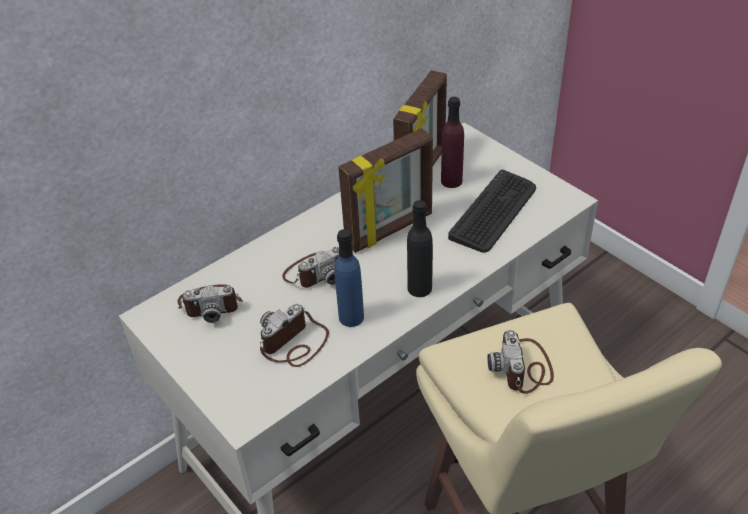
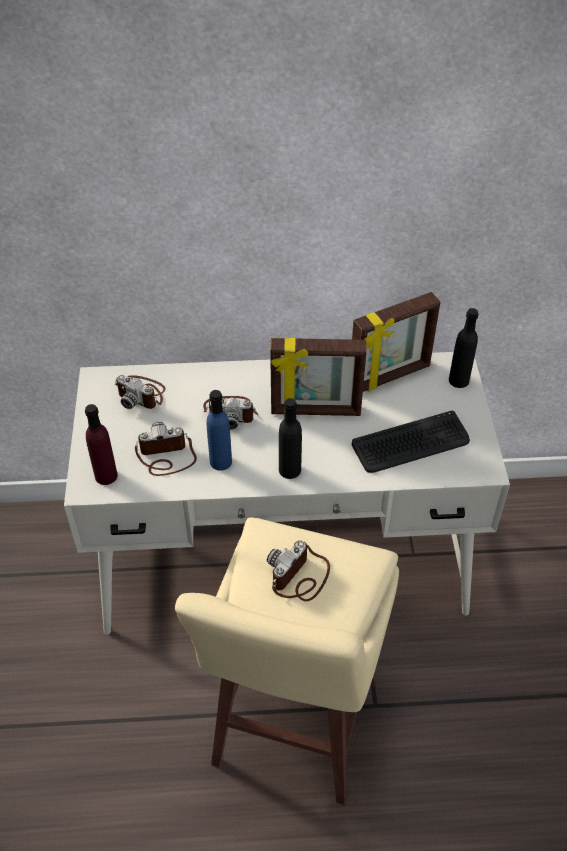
camera: 35 degrees right, 5 degrees up
(451, 181) = (405, 397): purple bottle -> purple bottle (106, 476)
(477, 148) = (458, 380): none -> black bottle

